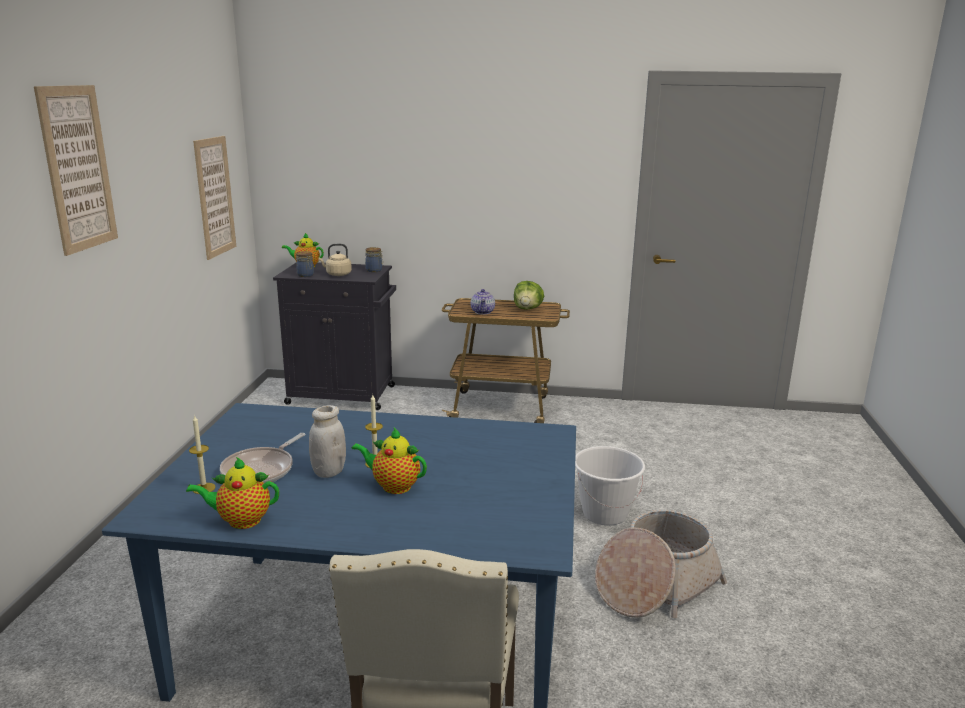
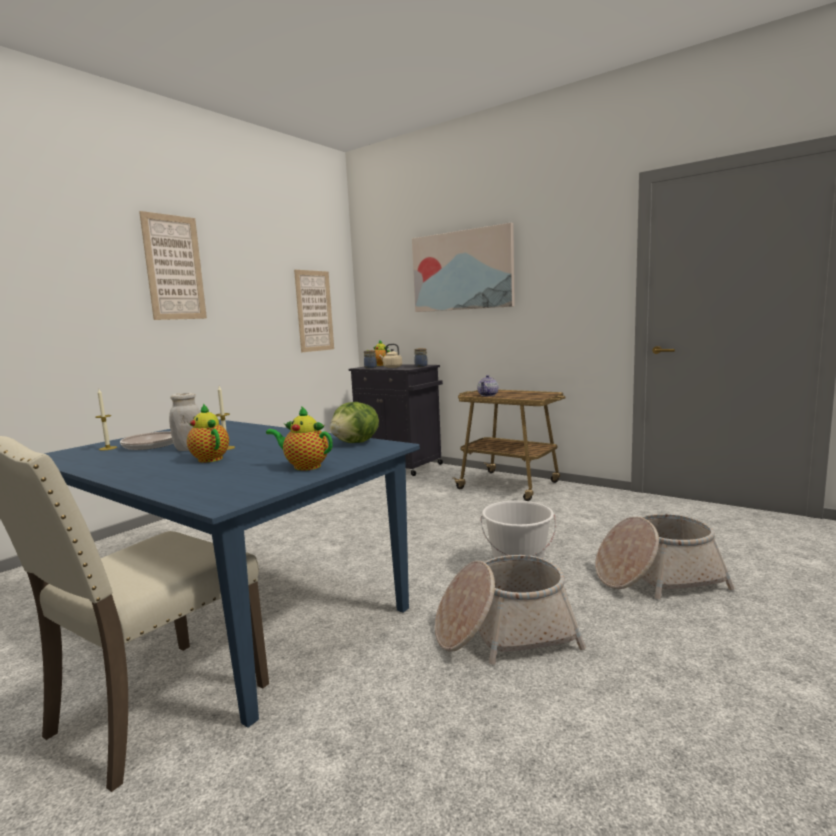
camera: 30 degrees right, 10 degrees down
(241, 521) = (87, 462): teapot -> teapot (304, 466)
(426, 150) = (462, 270): none -> picture
(527, 309) = (529, 395): lettuce -> lettuce (356, 443)
(719, 498) = (656, 577): none -> basket

